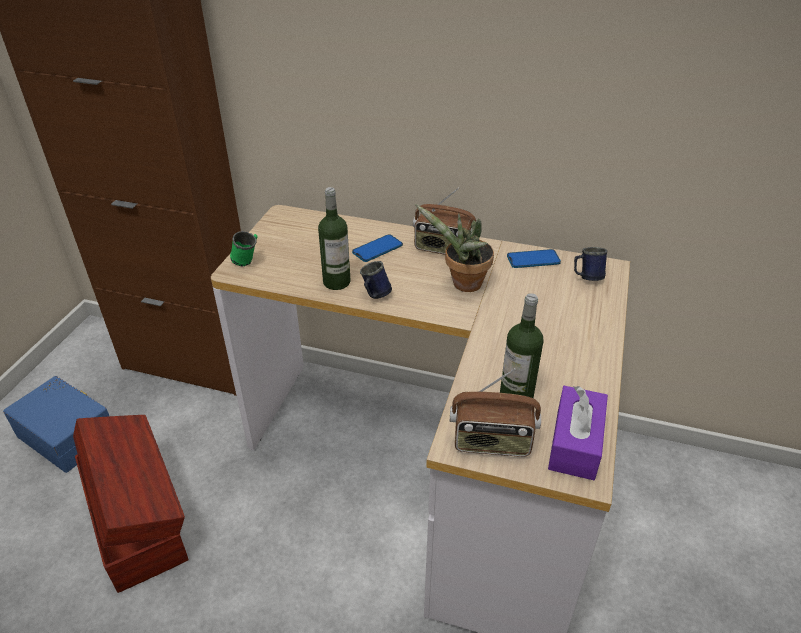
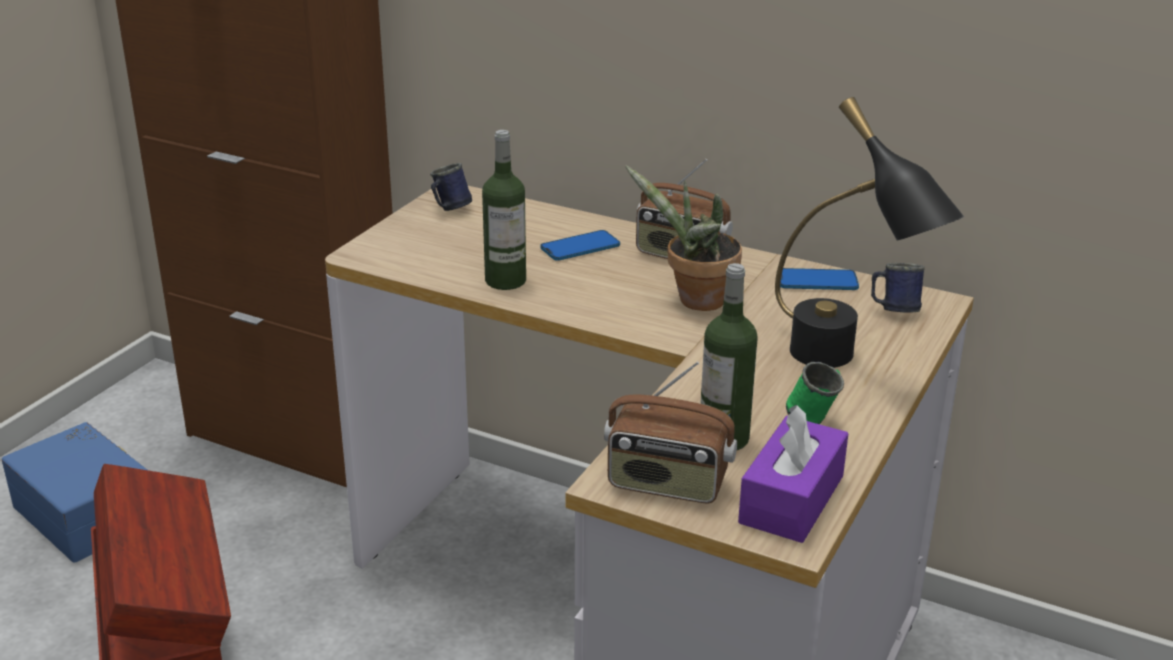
camera: 10 degrees right, 10 degrees down
(248, 261) = (384, 244): green mug -> green mug (815, 418)
(374, 296) = (556, 302): blue mug -> blue mug (449, 210)
(572, 325) = (845, 365): none -> black table lamp

